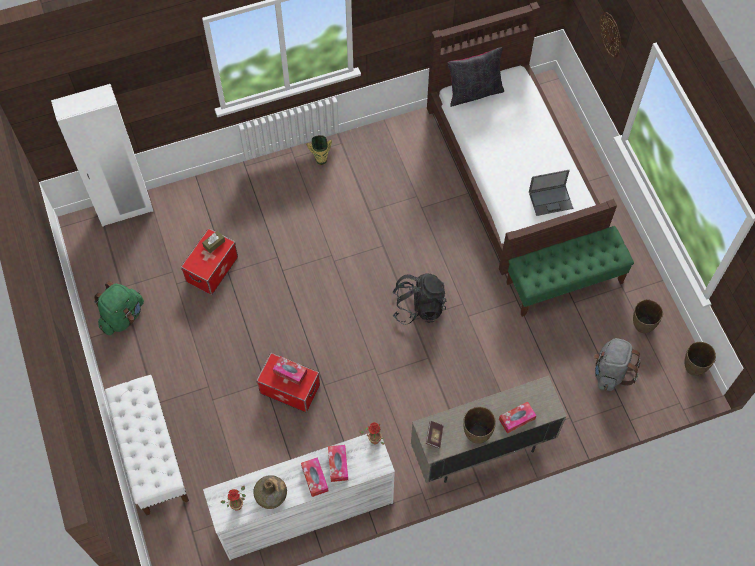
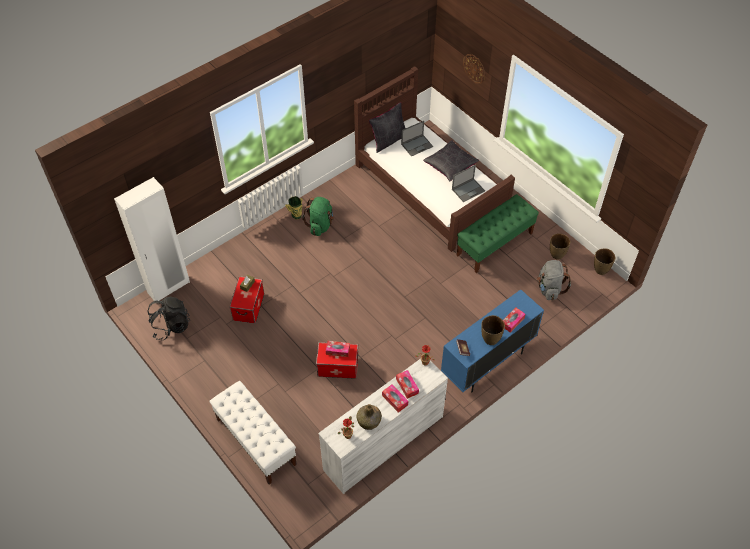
camera: 20 degrees left, 10 degrees down
(122, 316) = (195, 357): green backpack -> green backpack (320, 225)
(418, 306) = (404, 287): black backpack -> black backpack (171, 326)
(481, 450) = (487, 363): beige cabinet -> blue cabinet
(510, 111) = (417, 145): none -> laptop
(542, 155) = (450, 165): none -> black pillow

